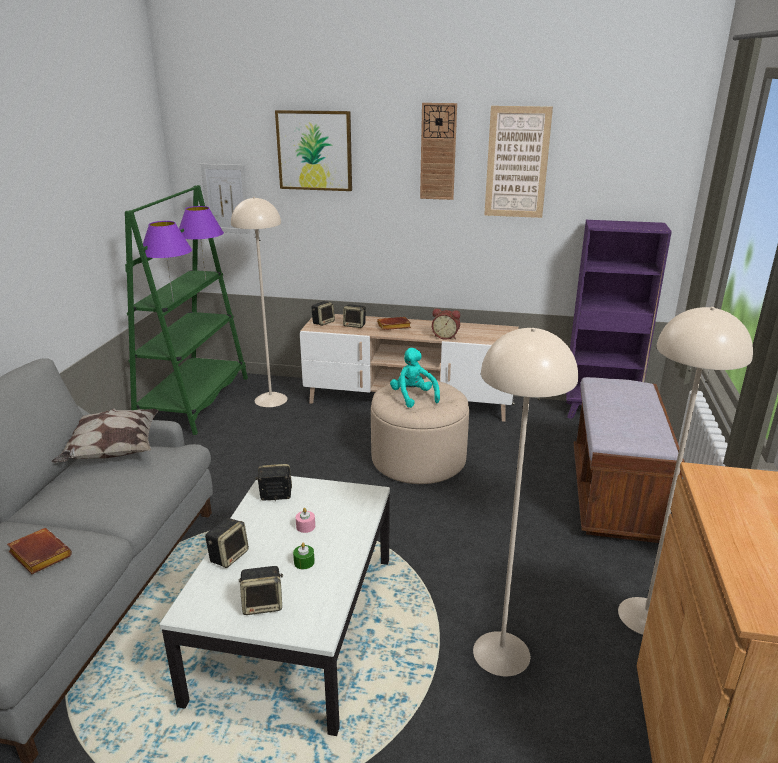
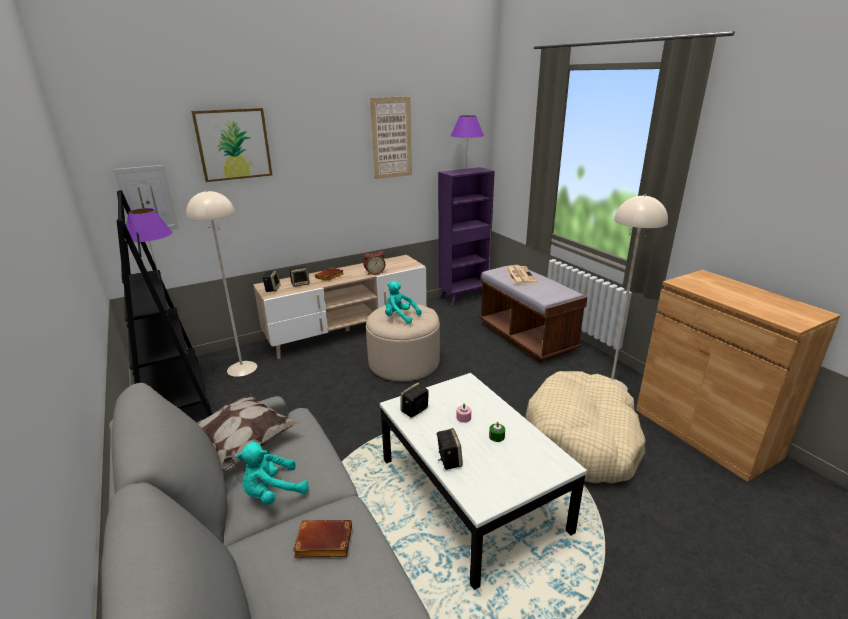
camera: 40 degrees left, 0 degrees up
(72, 499) = (272, 493): none -> turquoise plush toy
(173, 301) = (163, 302): purple table lamp -> purple table lamp (466, 171)
(194, 402) = (173, 397): green bookcase -> black bookcase
(263, 604) = (515, 472): speaker -> none
(438, 152) = (336, 135): wall clock -> none
(501, 652) = (583, 439): beige floor lamp -> beige dog bed
(623, 398) = (520, 275): none -> newspaper

